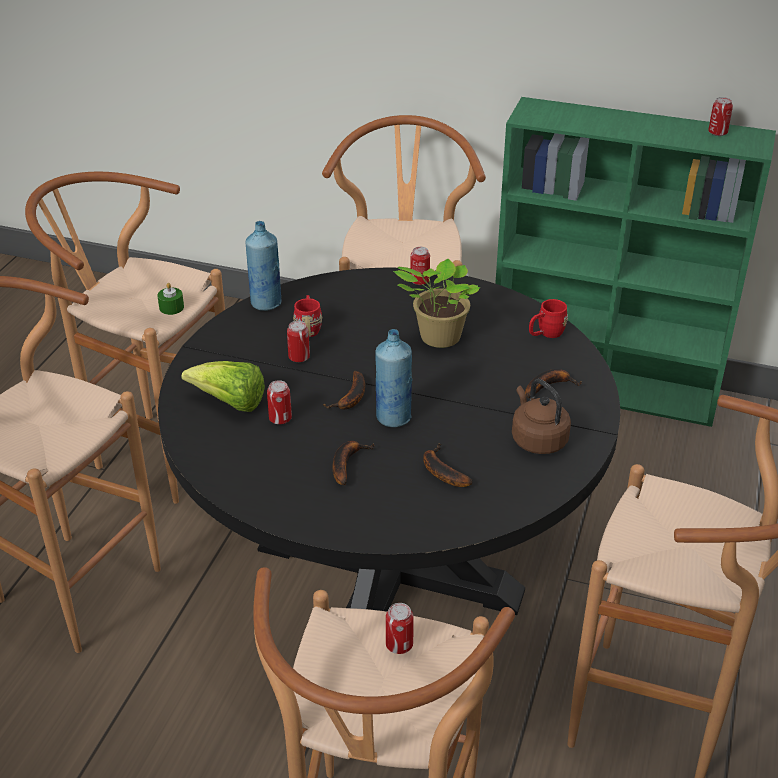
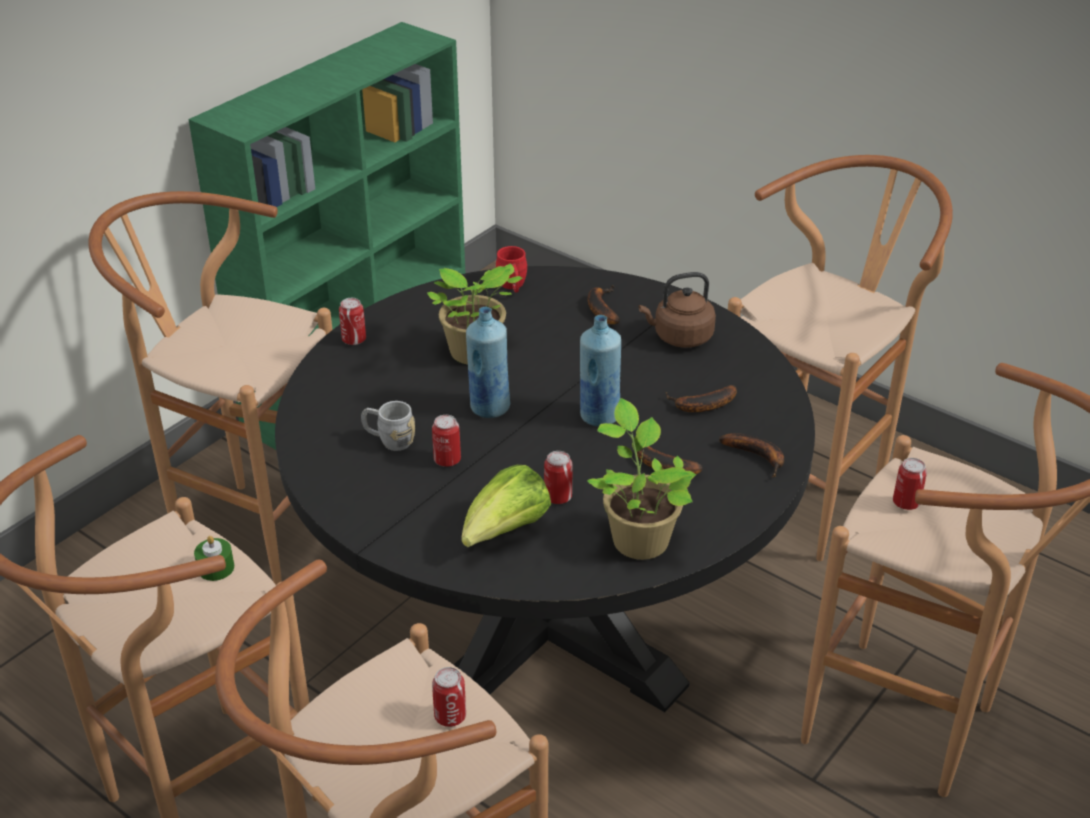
camera: 70 degrees left, 0 degrees up
(248, 470) = (638, 538): none -> potted plant
(266, 303) = (312, 464): blue bottle -> blue bottle (489, 407)
(308, 327) = (389, 440): red mug -> grey mug
(351, 398) = (548, 437): banana -> banana (758, 457)
(717, 133) = (381, 46): can -> can (450, 716)

